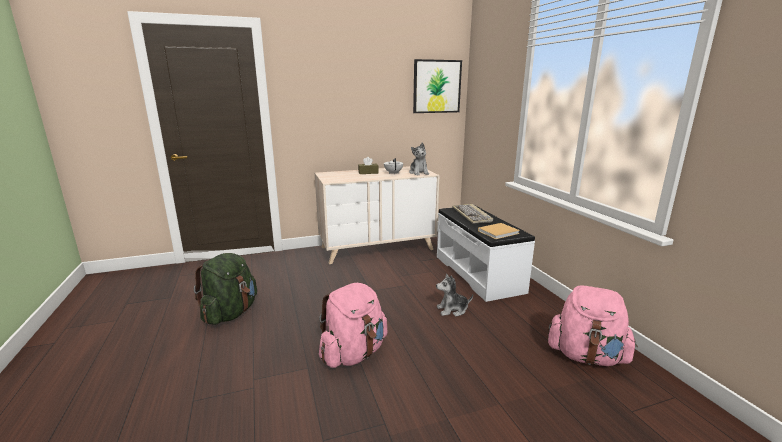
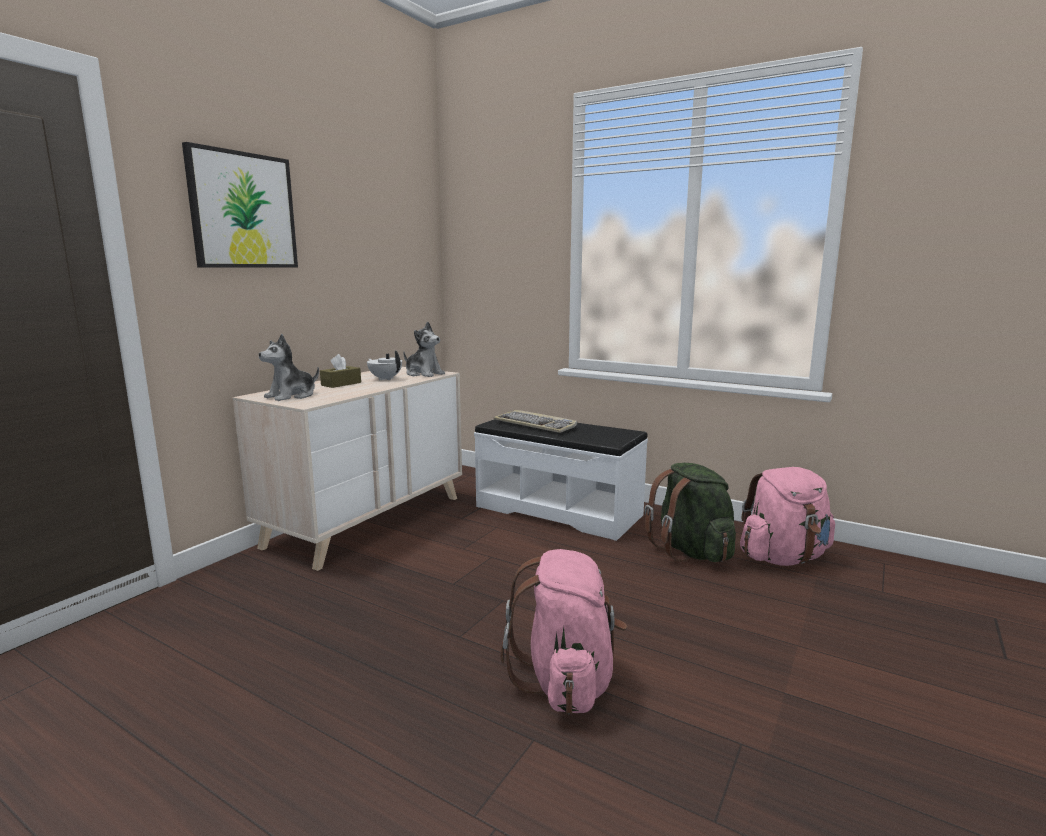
camera: 40 degrees left, 5 degrees down
(230, 313) = (234, 736): green backpack -> green backpack (691, 551)
(436, 86) = (407, 234): picture -> picture (243, 211)
(452, 310) = (597, 565): plush toy -> plush toy (292, 396)
(499, 232) = (606, 435): beige book -> none

